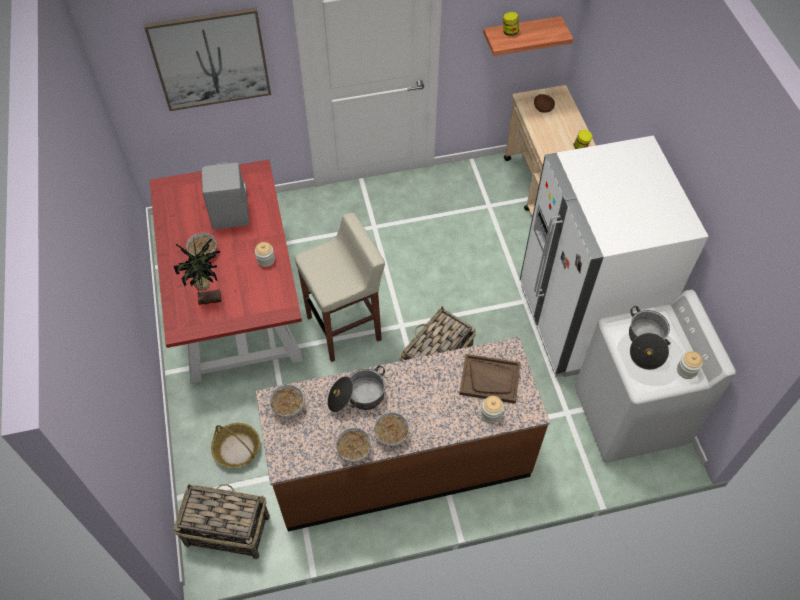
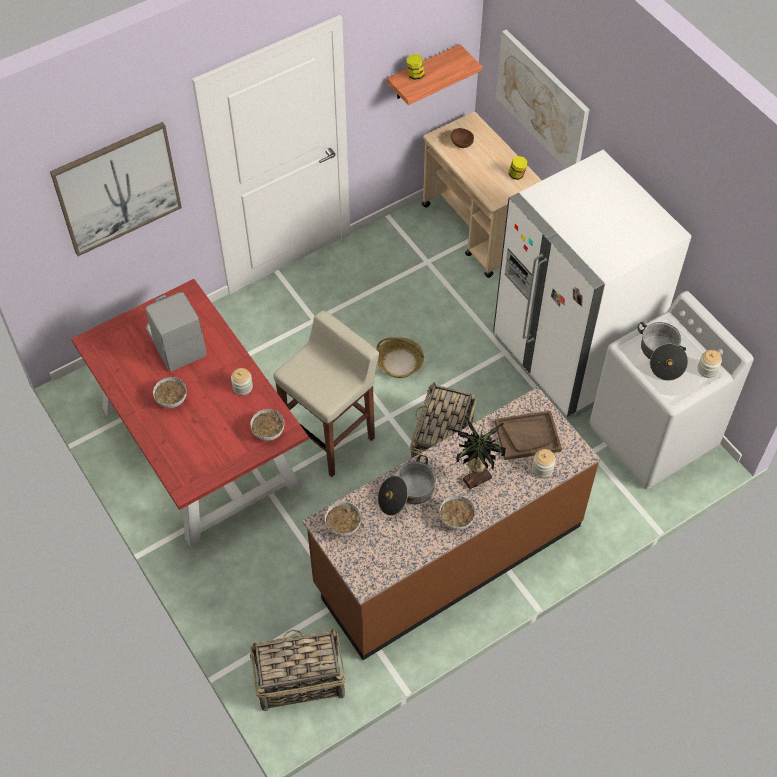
camera: 20 degrees left, 0 degrees up
(209, 297) = (201, 444): potted plant -> potted plant (475, 478)
(237, 449) = (273, 597): basket -> basket (400, 362)
(354, 451) = (427, 546): bowl -> bowl (268, 432)
(616, 82) = (542, 102): none -> picture

